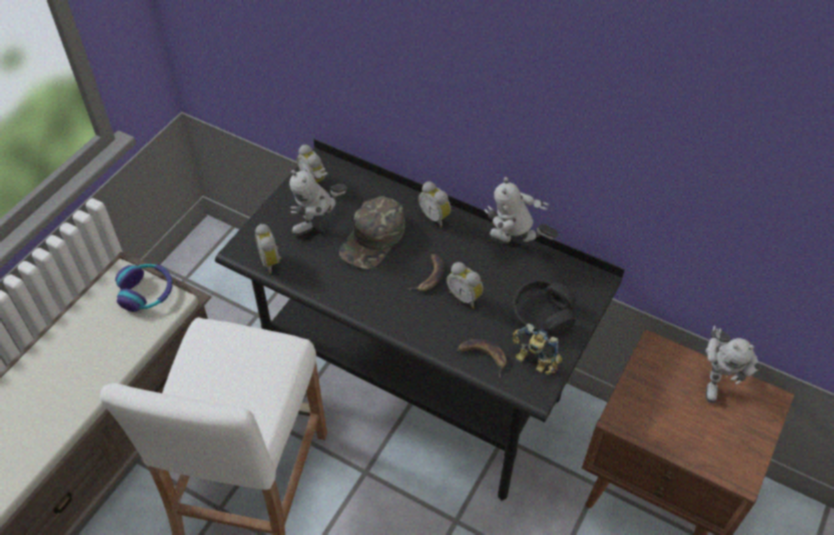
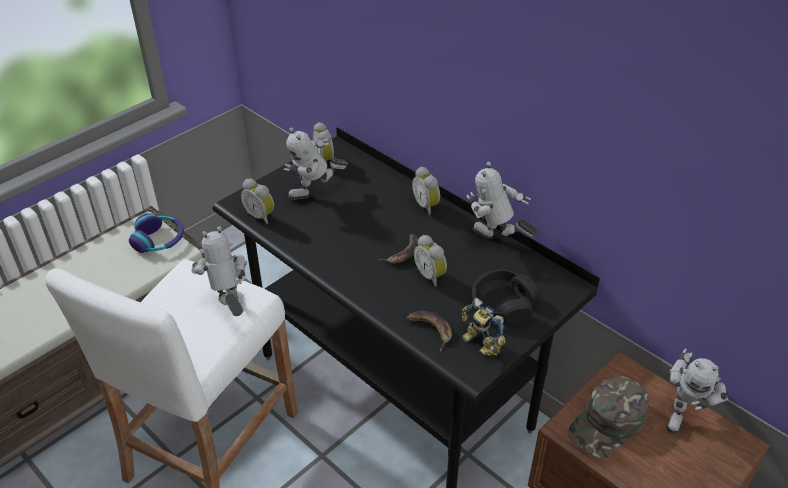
camera: 15 degrees right, 10 degrees down
(267, 366) = (230, 308): none -> toy robot
(272, 261) = (261, 216): alarm clock -> alarm clock turned 45 degrees counterclockwise
(373, 239) = (361, 214): green cap -> green cap (608, 423)

